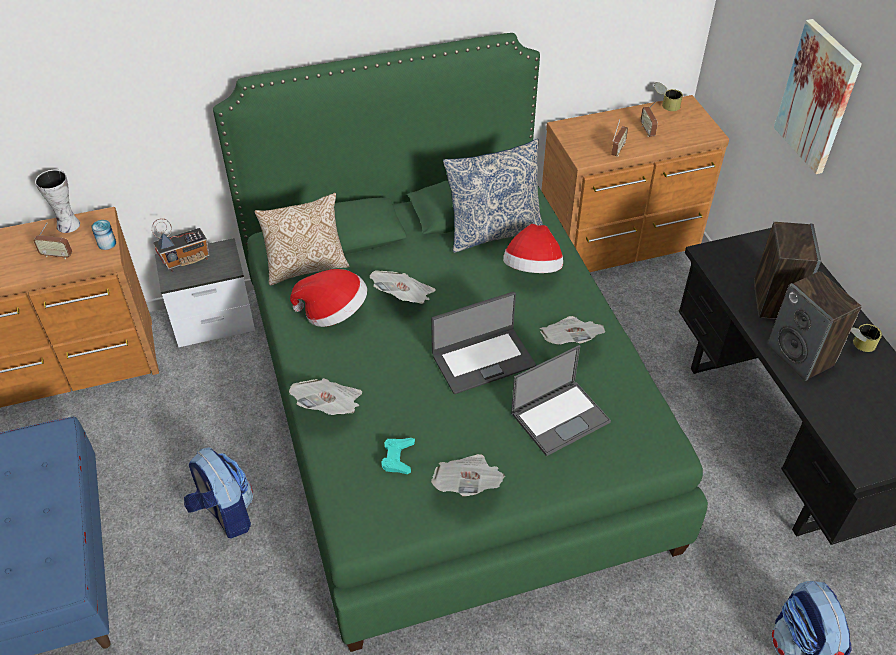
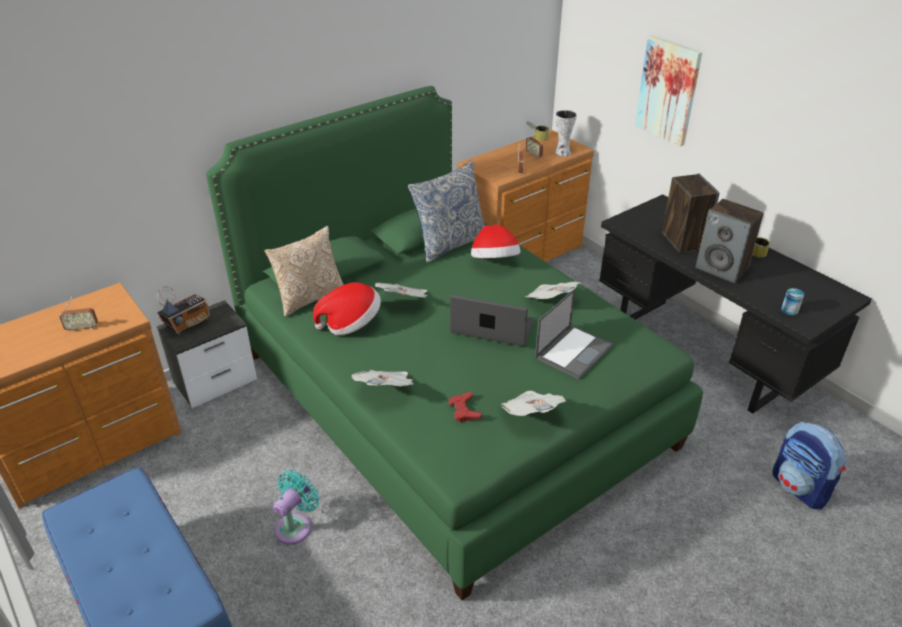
camera: 20 degrees left, 10 degrees down
(67, 225) = (81, 304): vase -> vase (562, 153)
(107, 243) = (127, 310): can -> can (789, 310)
(224, 513) = (296, 526): backpack -> turquoise fan
(398, 457) = (464, 410): turquoise game controller -> red game controller
(483, 360) = (492, 328): laptop -> laptop turned 120 degrees counterclockwise

